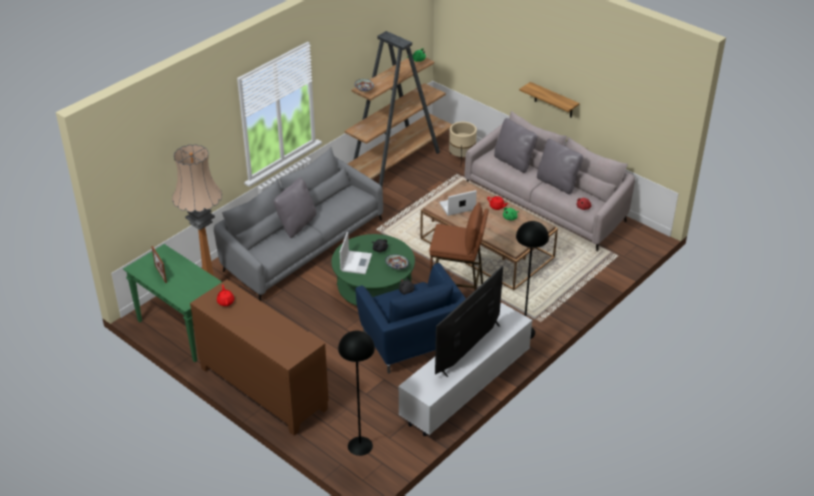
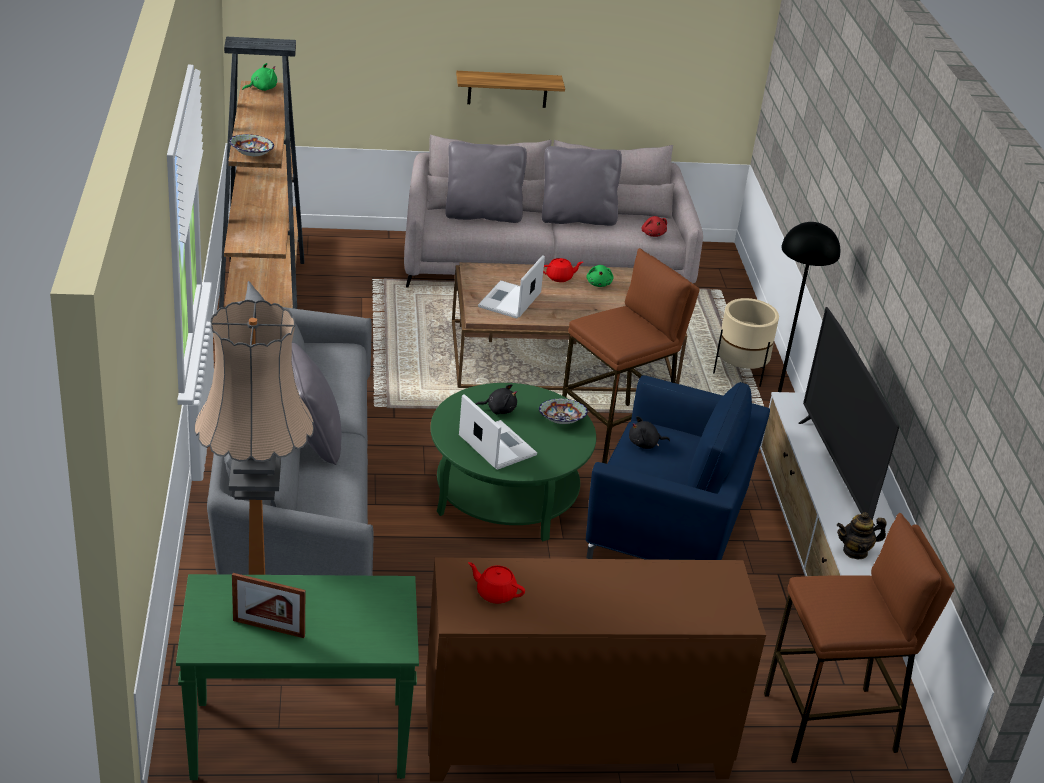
camera: 50 degrees left, 5 degrees down
(360, 446) = (830, 724): black floor lamp -> brown stool
(421, 380) = (855, 551): none -> teapot
(462, 159) = (349, 257): beige planter -> beige planter (739, 373)

